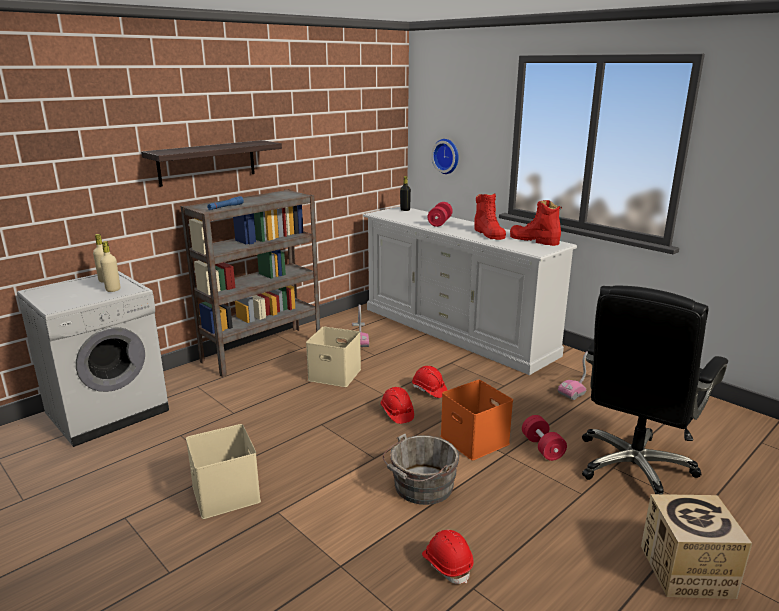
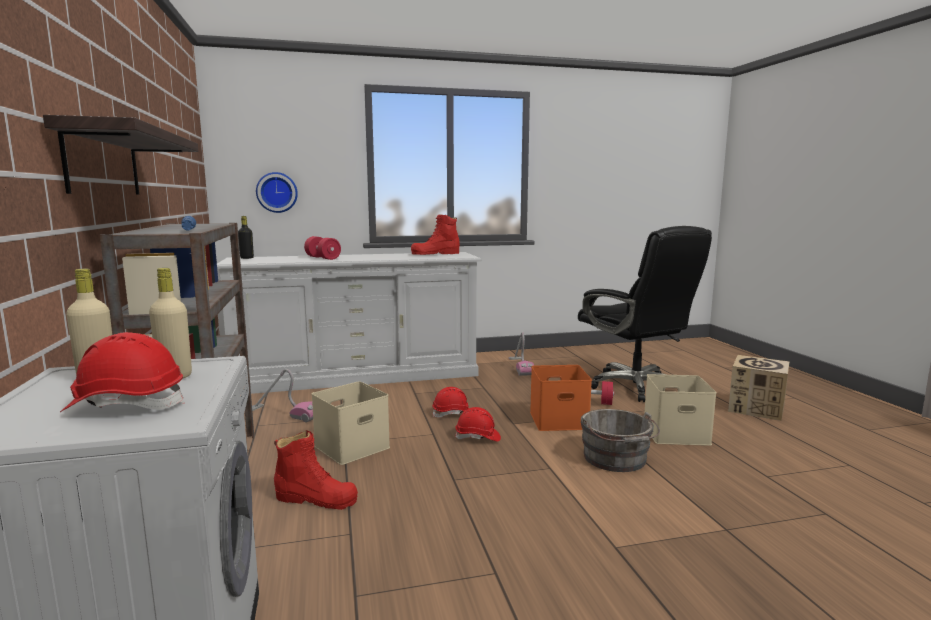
camera: 60 degrees left, 10 degrees down
(227, 493) = (553, 578): beige storage box -> beige storage box (676, 433)
(447, 564) = (734, 478): red hard hat -> red hard hat (126, 405)
(489, 234) = (392, 256): red boot -> red boot (316, 499)

